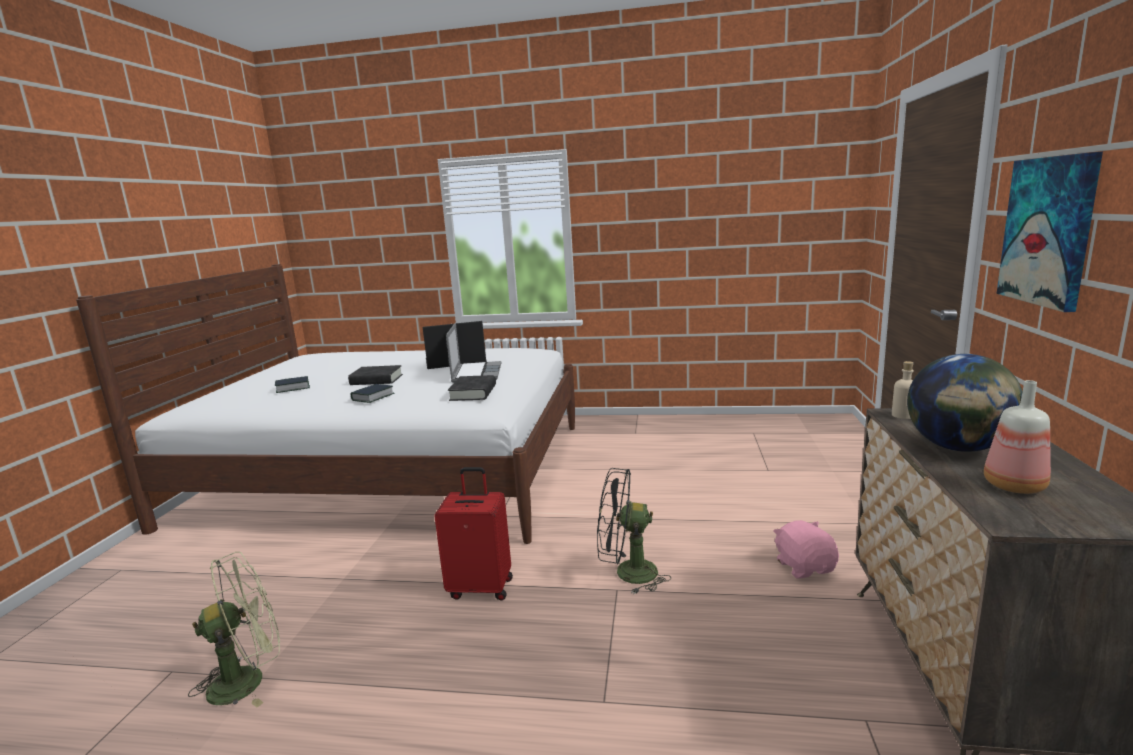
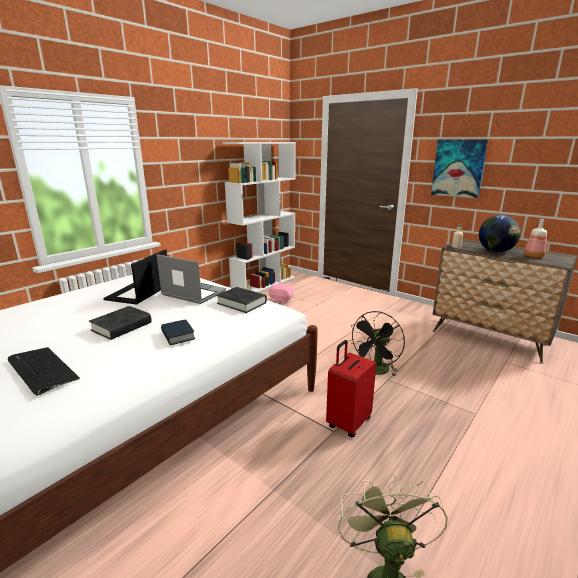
camera: 60 degrees left, 5 degrees up
(292, 388) = (41, 370): book -> keyboard
(761, 420) = (264, 284): none -> white bookcase
(805, 567) = (406, 332): pink plush toy -> pink plush toy (281, 301)

